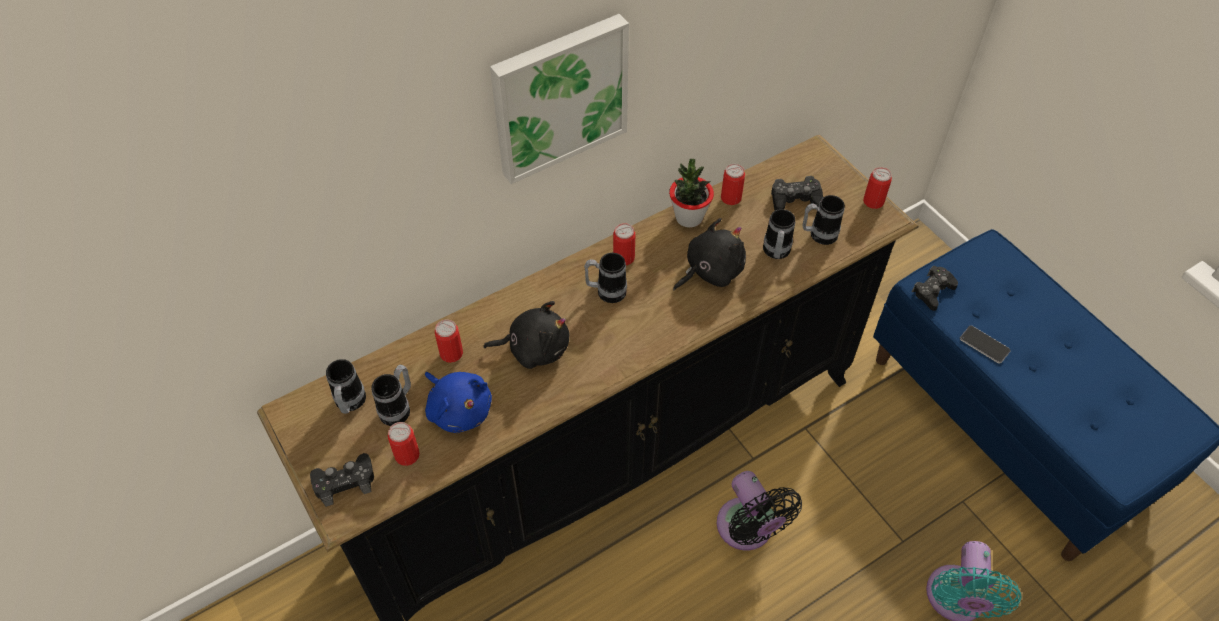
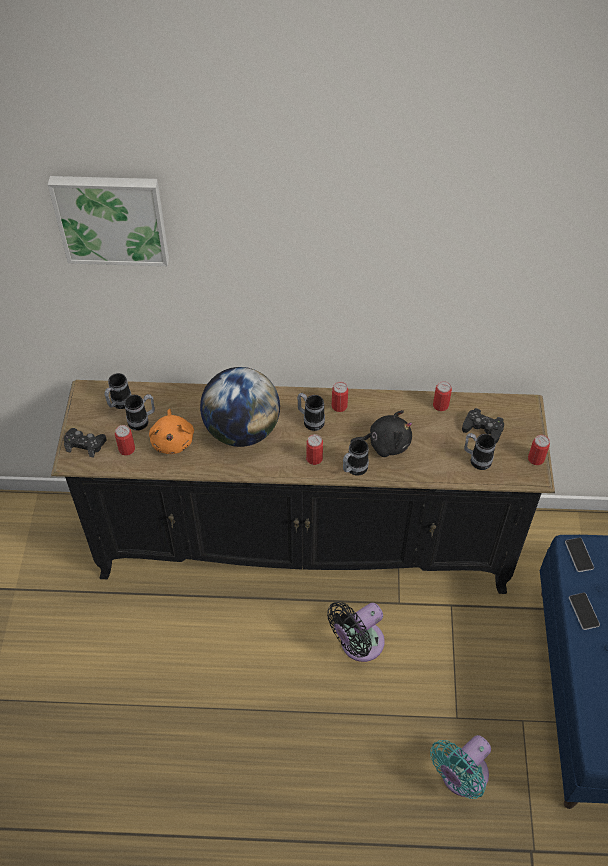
camera: 35 degrees right, 0 degrees up
(451, 353) = (194, 407): can -> can (314, 458)
(459, 409) = (173, 440): blue plush toy -> orange plush toy
(534, 348) = (241, 430): black plush toy -> globe
(558, 96) = (312, 278): picture -> picture (111, 218)
(689, 218) = (402, 403): potted plant -> none
(747, 530) = (358, 644): black fan -> black fan turned 45 degrees clockwise
(775, 253) = (437, 455): mug -> mug (353, 469)
(932, 291) = (579, 555): black game controller -> phone

